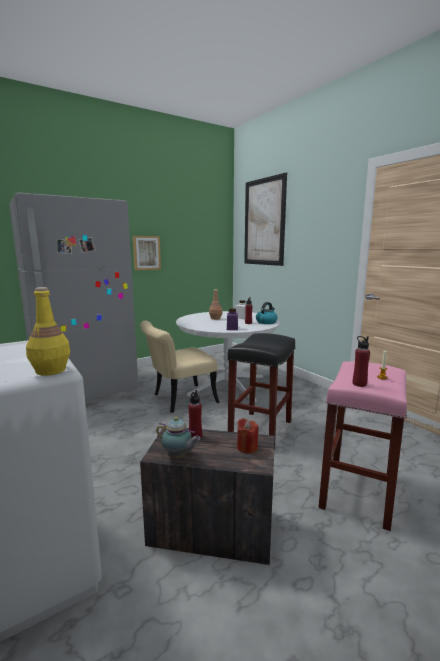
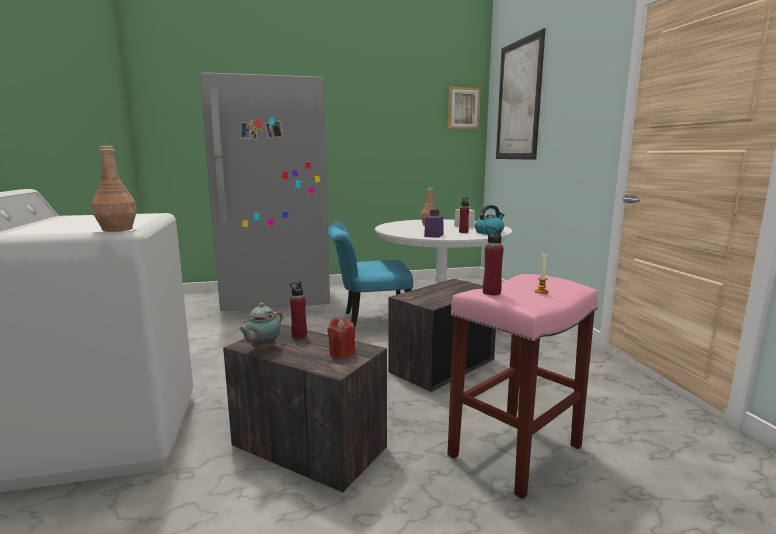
camera: 20 degrees right, 0 degrees up
(50, 370) = (117, 229): yellow bottle -> brown bottle
(146, 253) = (365, 144): picture -> picture (463, 108)
(178, 400) = (369, 322): beige chair -> turquoise chair
(178, 456) = (262, 349): teapot -> teapot turned 75 degrees clockwise
(260, 429) = (443, 365): black stool -> crate

